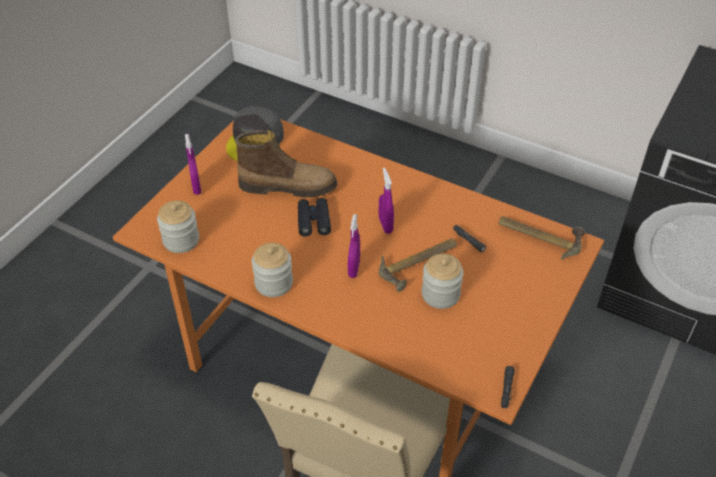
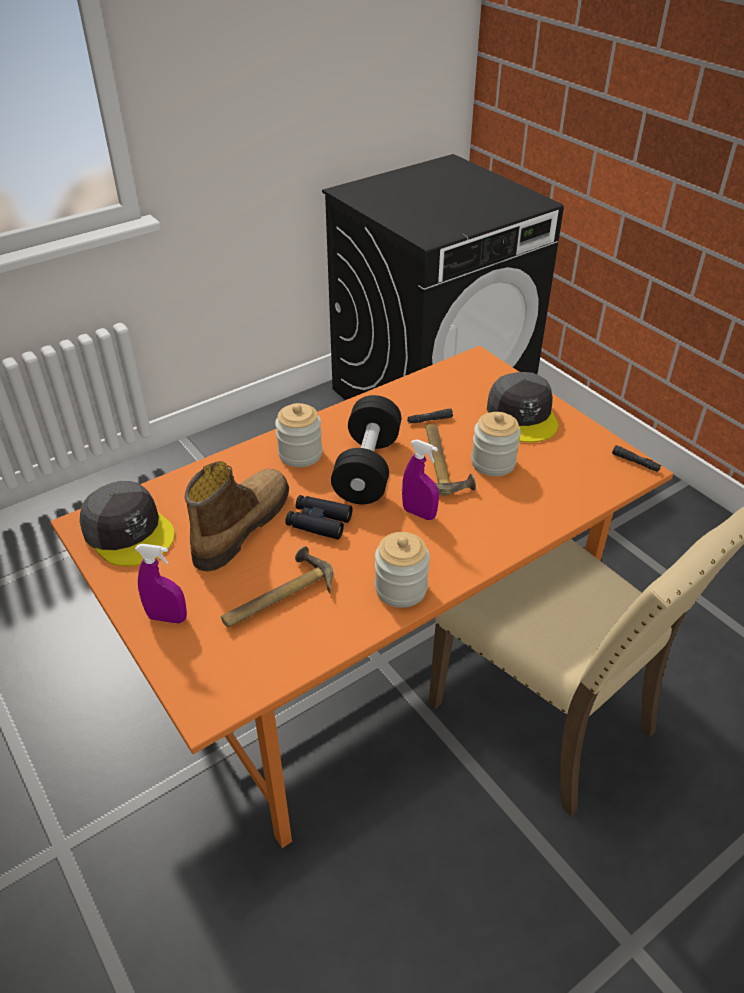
camera: 65 degrees left, 5 degrees down
(181, 240) = (261, 663): jar -> jar (300, 454)
(385, 225) = (367, 468): purple spray bottle -> black dumbbell
(517, 296) = (522, 416): none -> grey cap
(540, 236) = (452, 376): hammer -> hammer (276, 595)

